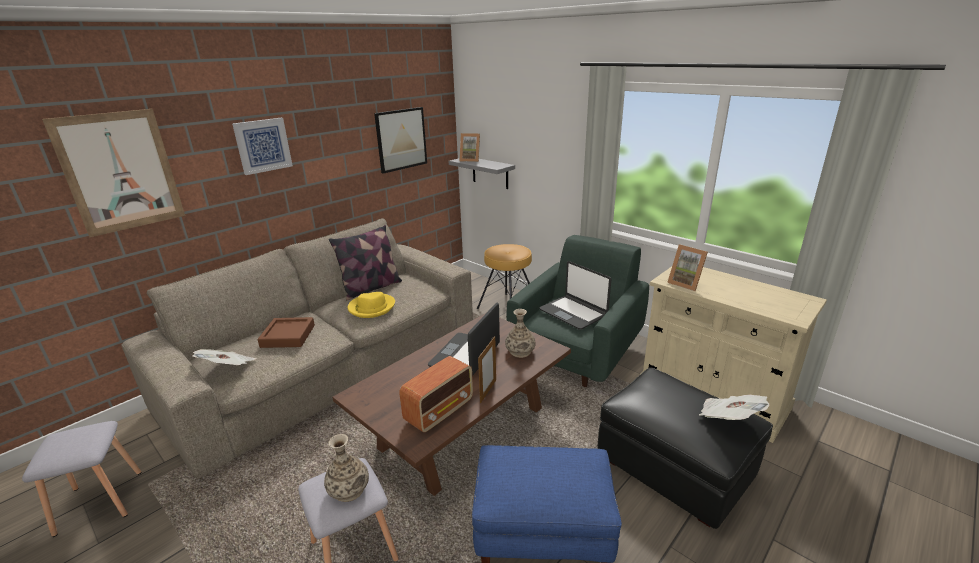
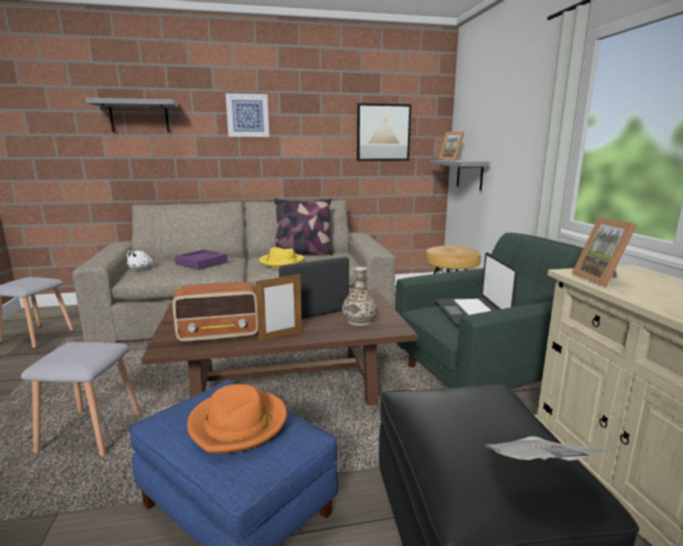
camera: 35 degrees right, 10 degrees down
(120, 172) = (139, 117): picture -> grey shelf
(228, 368) = (141, 268): newspaper -> white plush toy
(288, 336) = (201, 263): brown tray -> purple tray
(348, 489) = (78, 355): vase -> none
(556, 472) = (239, 424): none -> orange hat

